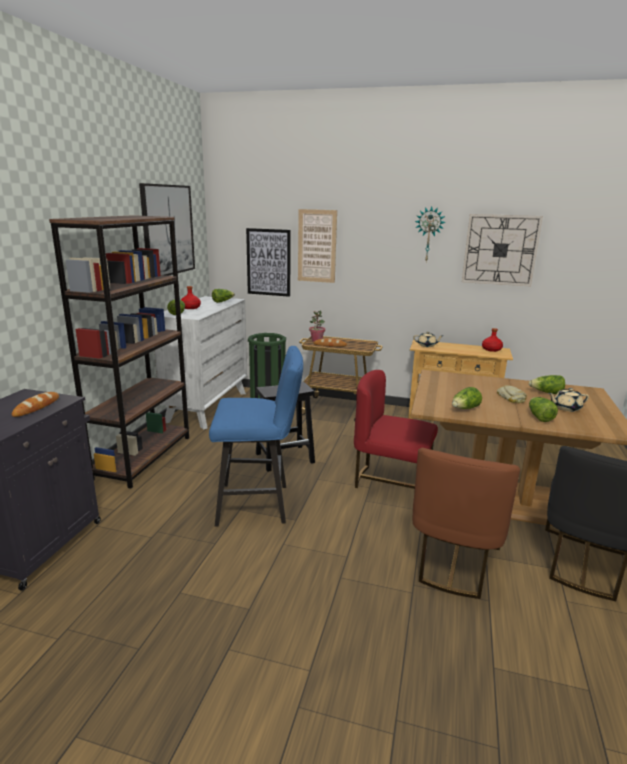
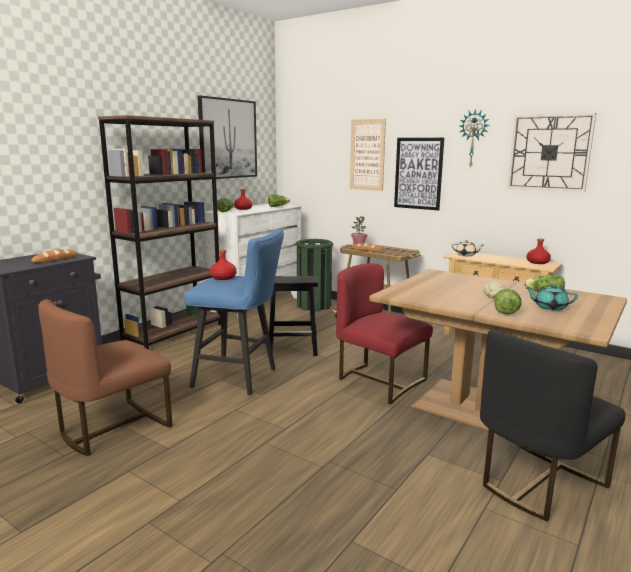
camera: 20 degrees right, 5 degrees down
(239, 404) = (223, 278): none -> red bottle
(268, 262) = (325, 172): picture -> picture (418, 173)
(453, 562) = (386, 452): brown chair -> brown chair (113, 428)
(465, 409) = (429, 297): lettuce -> none
(566, 408) = (549, 307): beige teapot -> turquoise teapot

